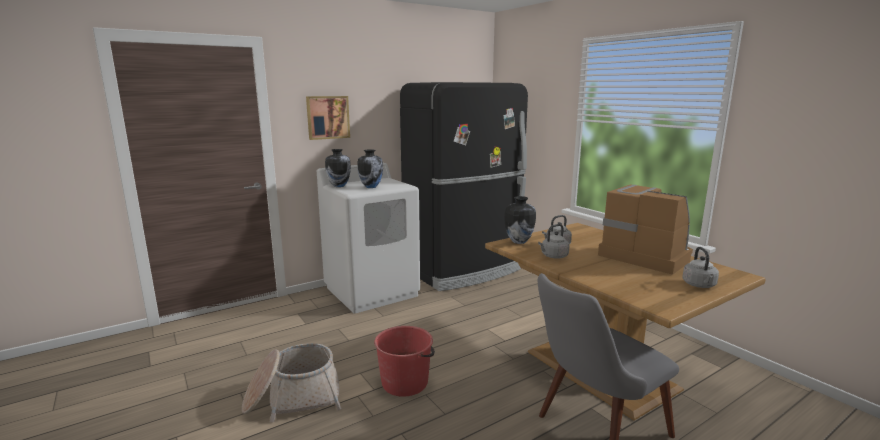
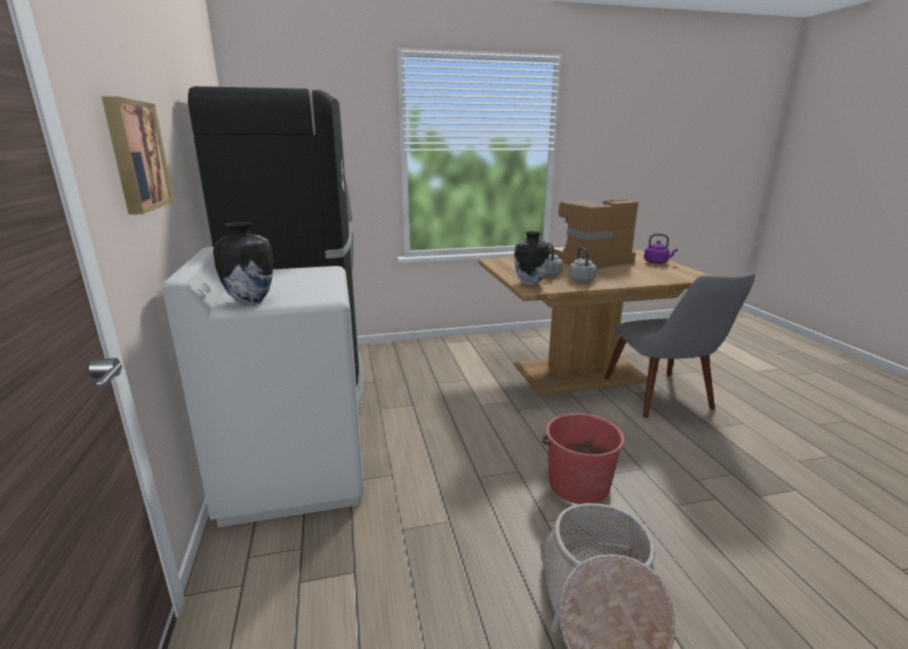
camera: 70 degrees left, 5 degrees up
(371, 187) = (301, 284): vase -> none
(699, 285) = (657, 262): grey kettle -> purple kettle

